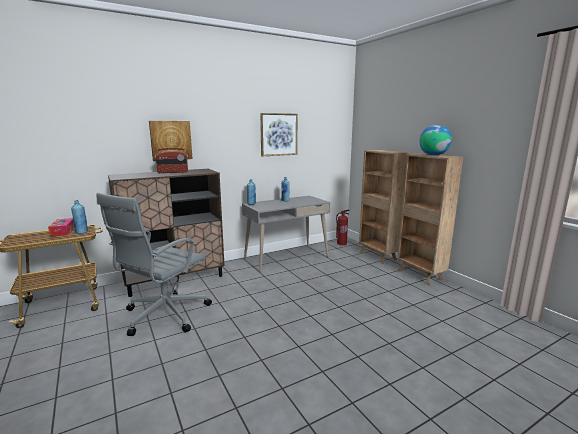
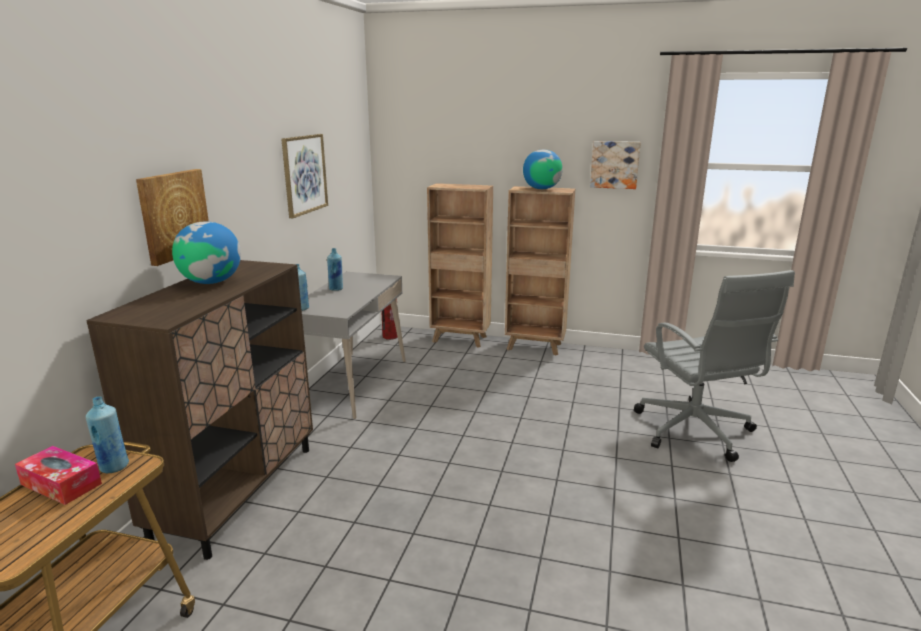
camera: 45 degrees left, 5 degrees up
(164, 315) = (334, 546): grey office chair -> grey office chair (695, 432)
(173, 172) = (211, 282): radio -> globe
(497, 138) = (614, 164): none -> picture

